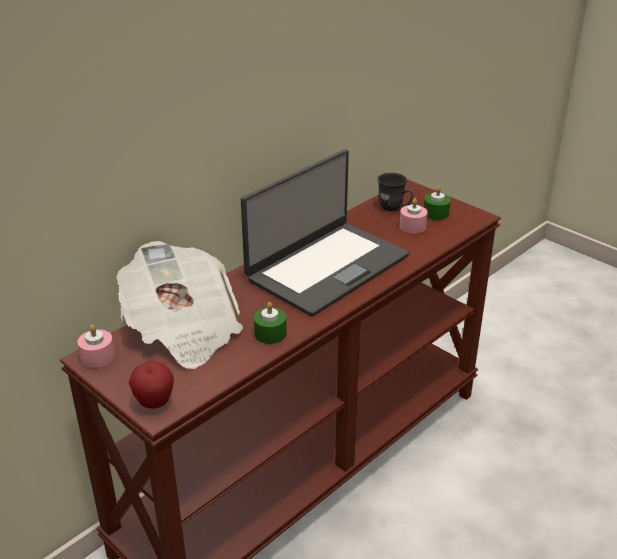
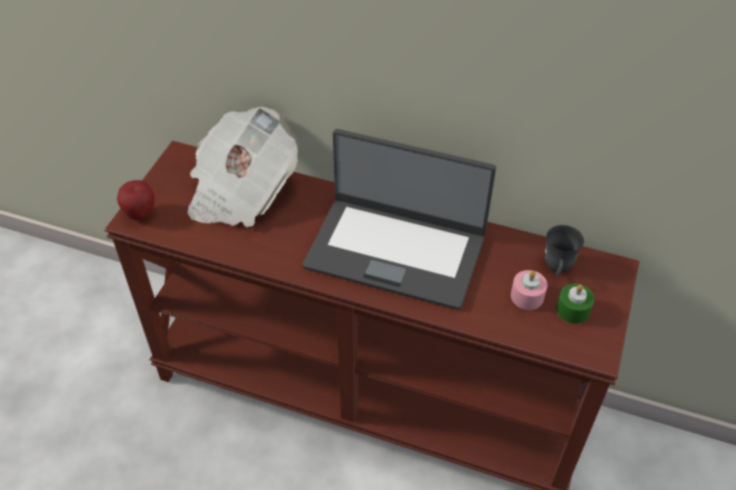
camera: 65 degrees right, 15 degrees up
(98, 357) = (182, 158): pink candle -> none
(270, 334) = (263, 249): green candle -> none

